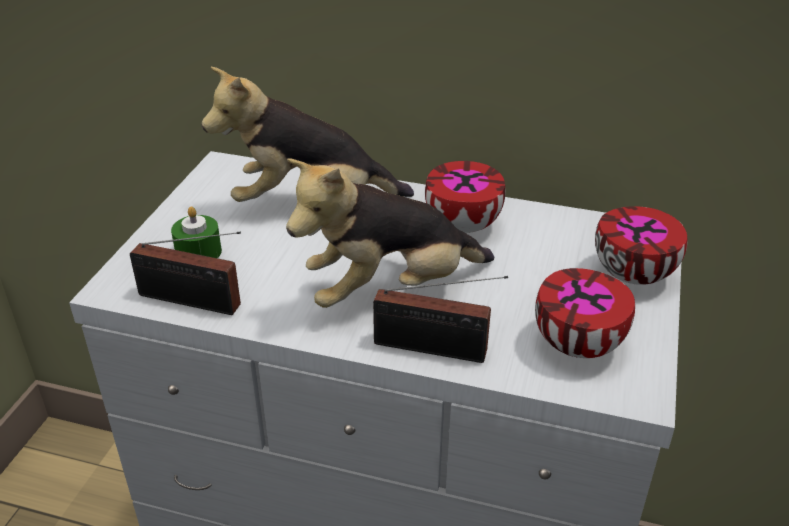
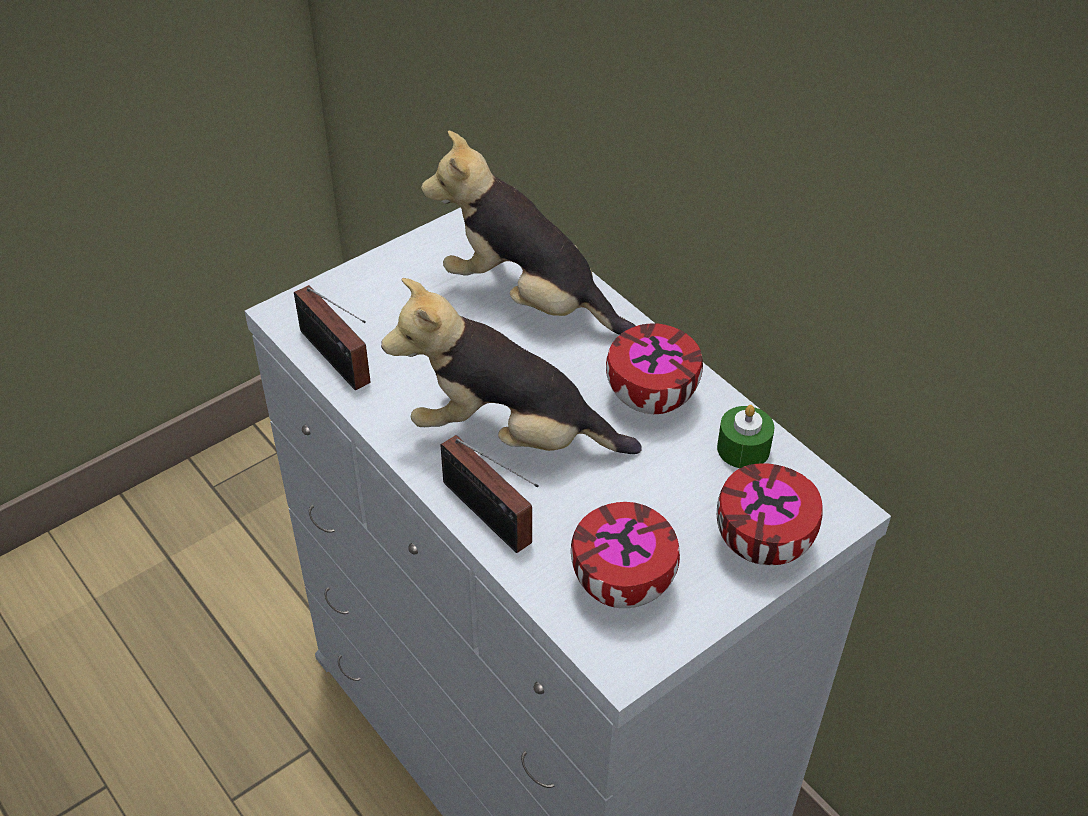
camera: 35 degrees right, 10 degrees up
(198, 252) = (383, 309): green candle -> green candle (743, 448)

